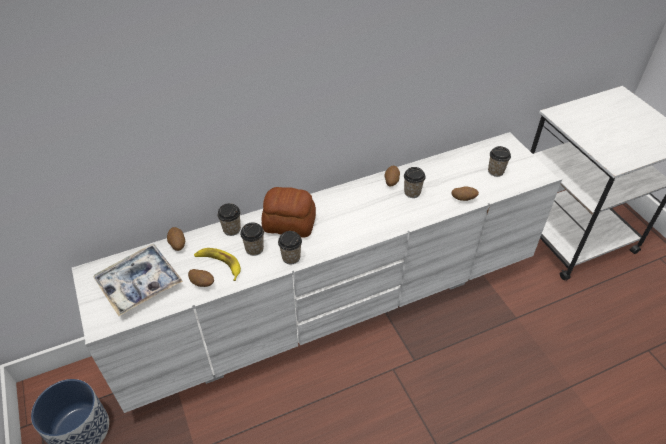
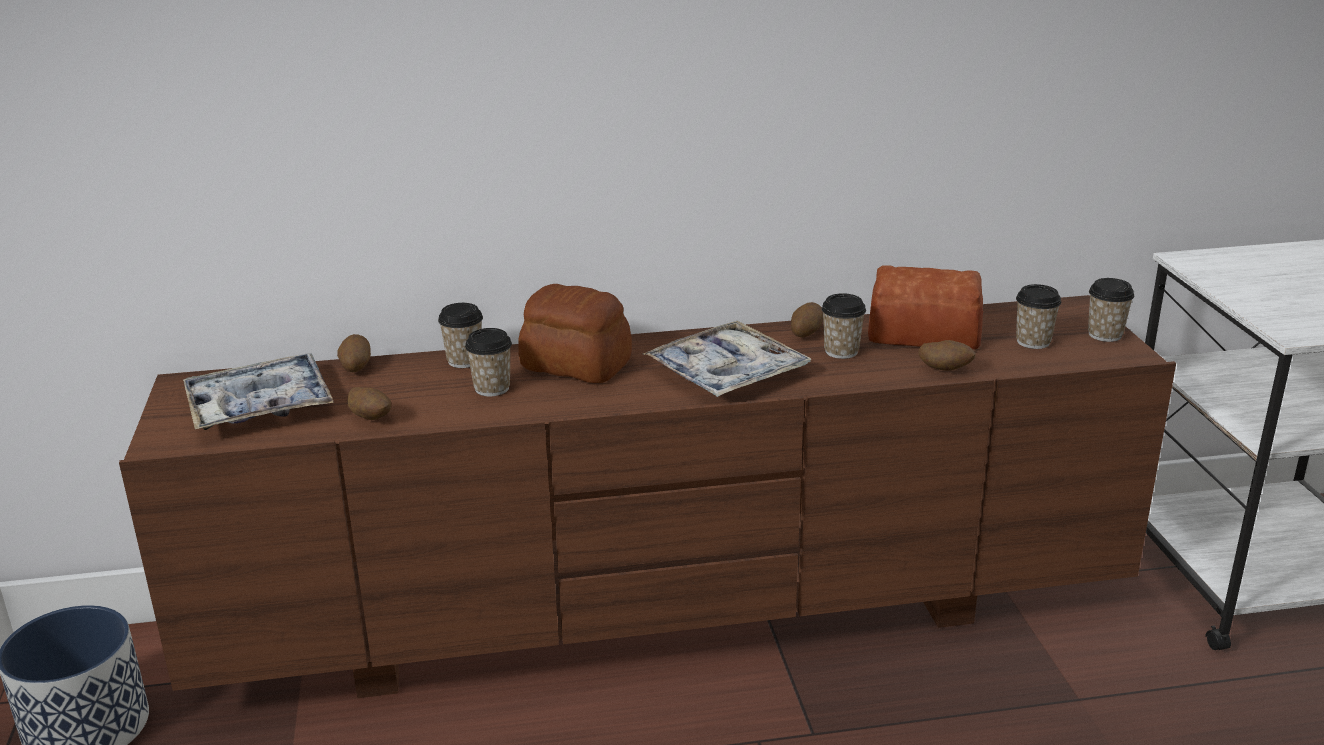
camera: 15 degrees right, 20 degrees down
(219, 264) = (415, 399): banana -> none
(291, 257) = (555, 406): cup -> cup (1105, 335)
(332, 310) = (665, 623): white cabinet -> brown cabinet
(364, 218) = (727, 373): none -> tray
(444, 172) = (921, 332): none -> bread

